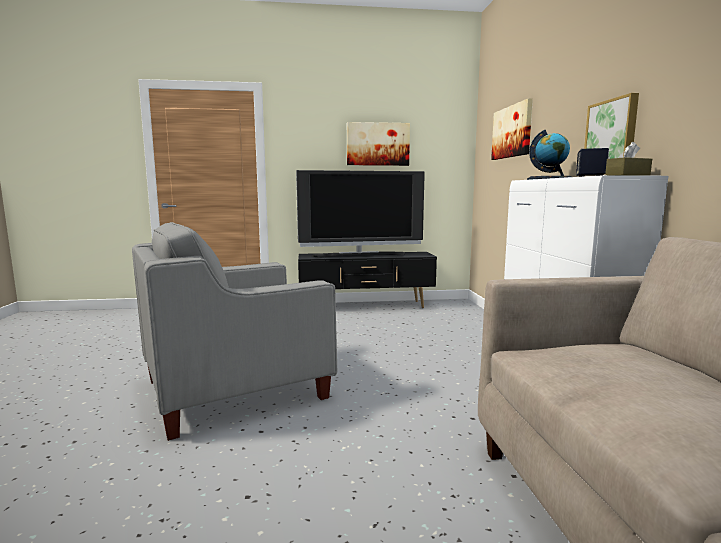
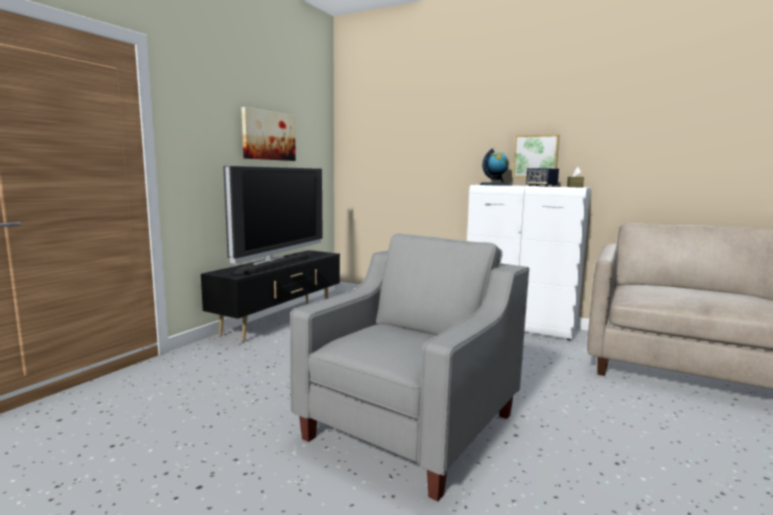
camera: 55 degrees left, 0 degrees up
(236, 389) = (412, 427): grey armchair -> grey armchair turned 150 degrees counterclockwise
(512, 132) = (405, 139): picture -> none

